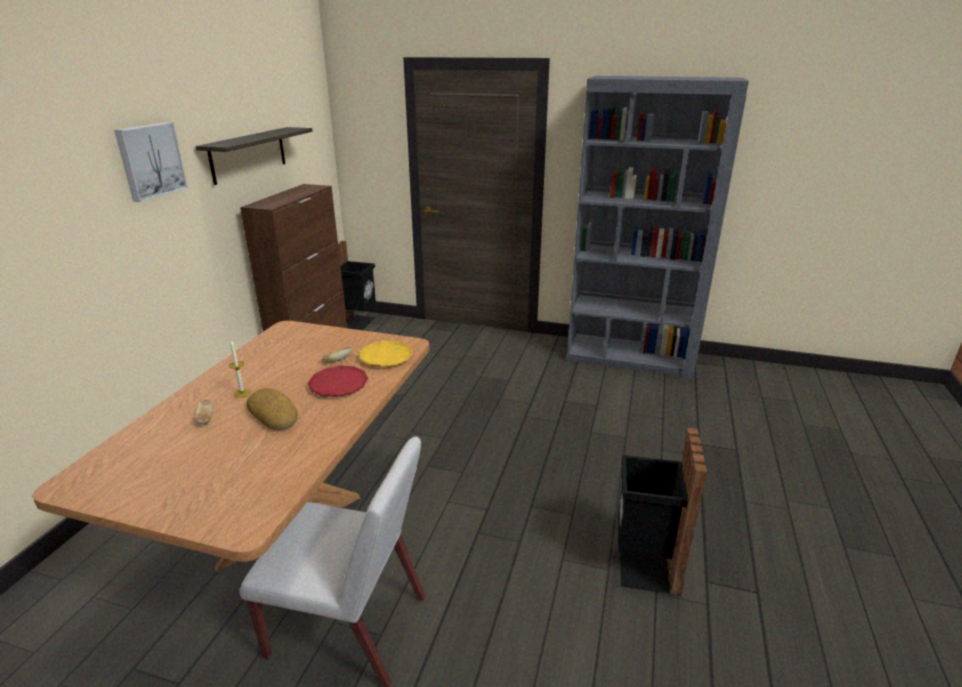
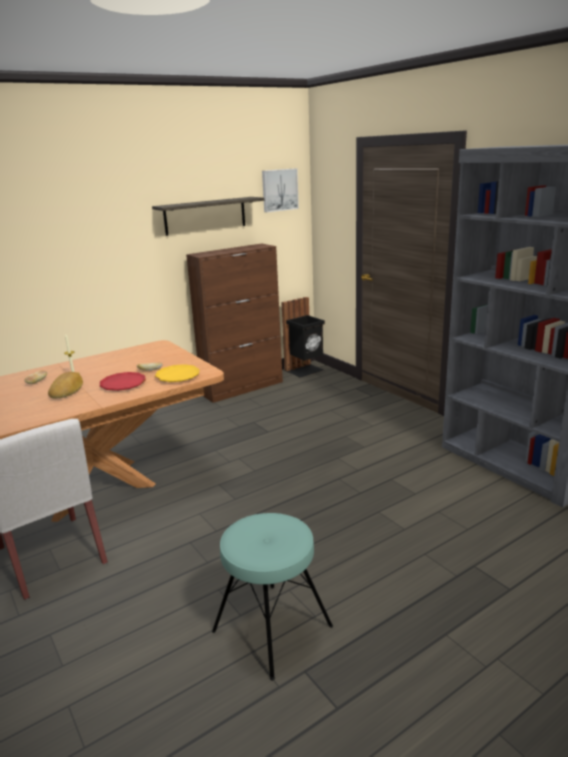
camera: 40 degrees right, 5 degrees down
(150, 160) = (109, 213): picture -> picture (279, 190)
(644, 565) = (272, 629): black trash can -> turquoise stool

